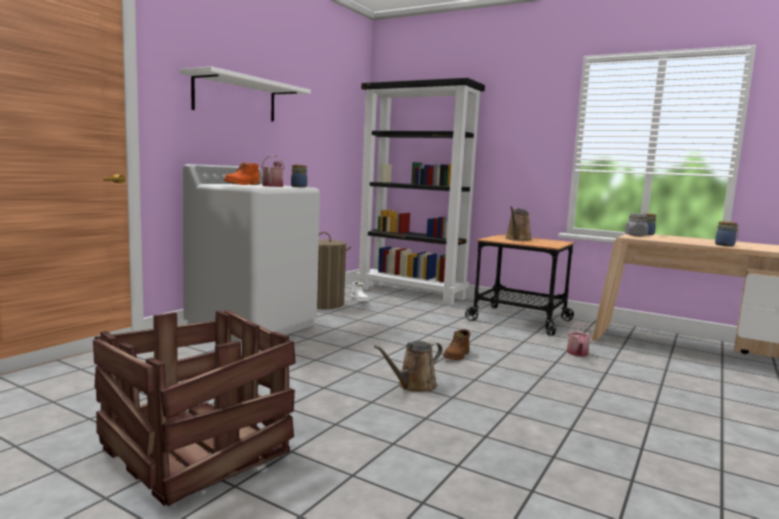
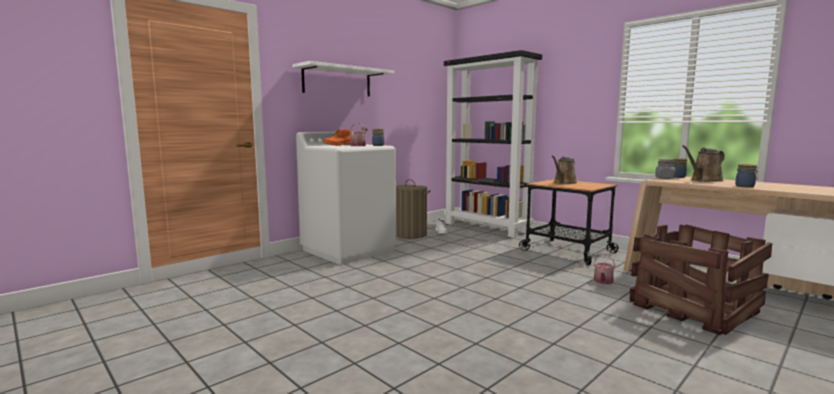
camera: 15 degrees right, 0 degrees up
(195, 450) = (258, 335): crate -> crate (692, 309)
(414, 386) = (442, 300): brown watering can -> brown watering can (704, 180)
(457, 356) = (493, 279): brown boot -> none

